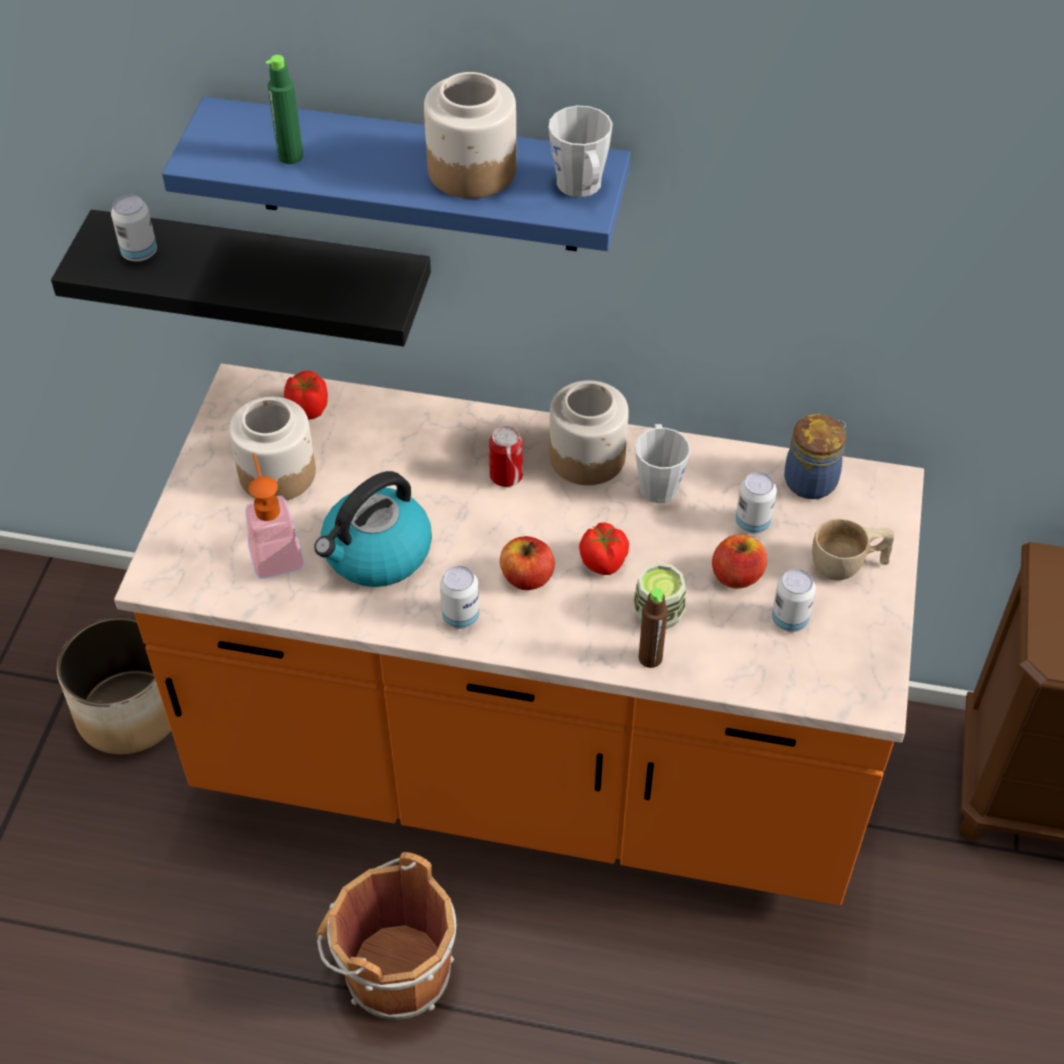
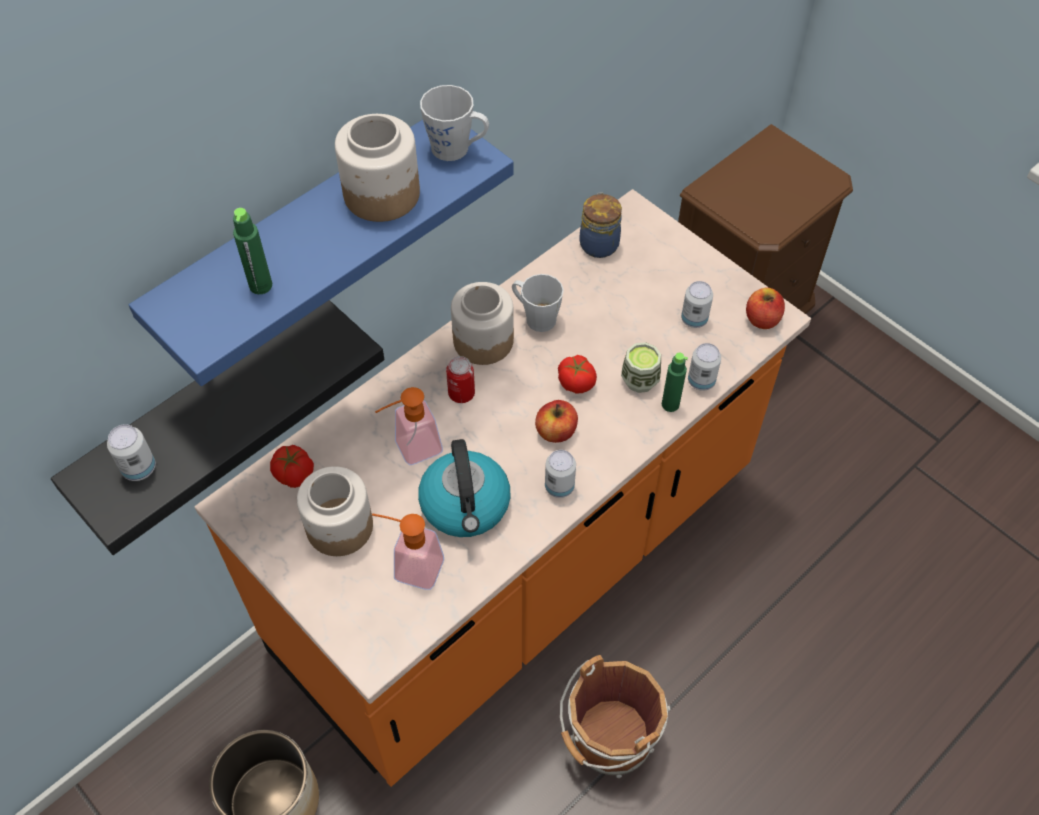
camera: 55 degrees left, 5 degrees up
(406, 475) = (410, 449): none -> soap dispenser
(650, 658) = (670, 404): brown bottle -> green bottle
(736, 575) = (641, 324): apple -> apple (762, 319)
(752, 523) = (607, 291): can -> can (701, 381)
(848, 566) = (676, 267): beige cup -> none

